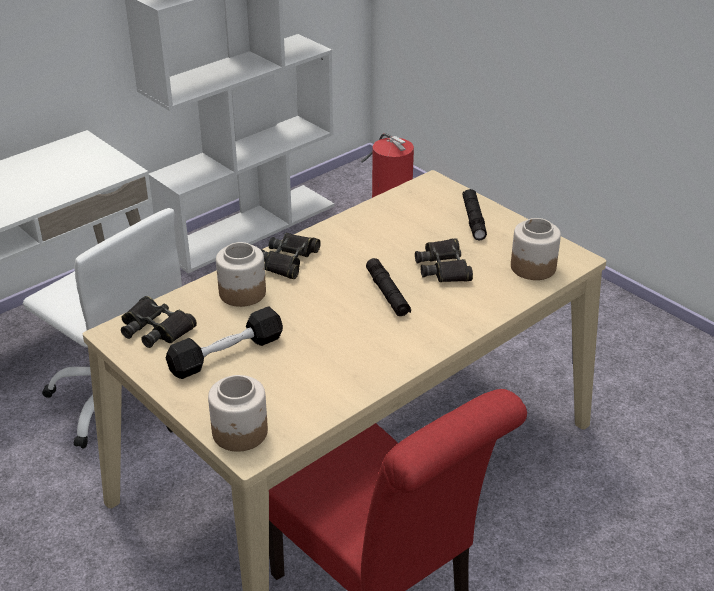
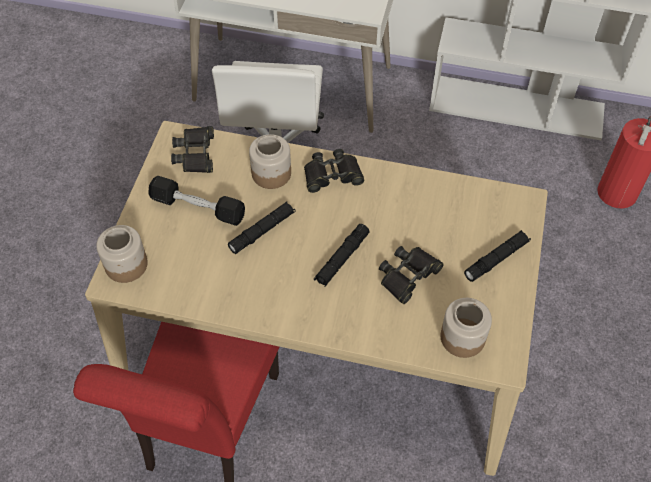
camera: 55 degrees right, 20 degrees up
(303, 326) = (262, 231): none -> black flashlight

